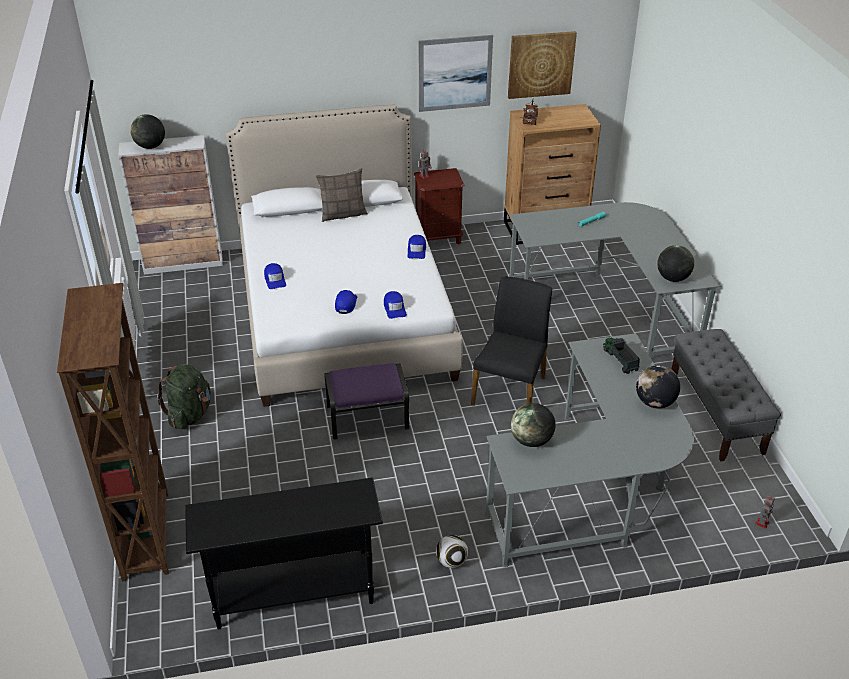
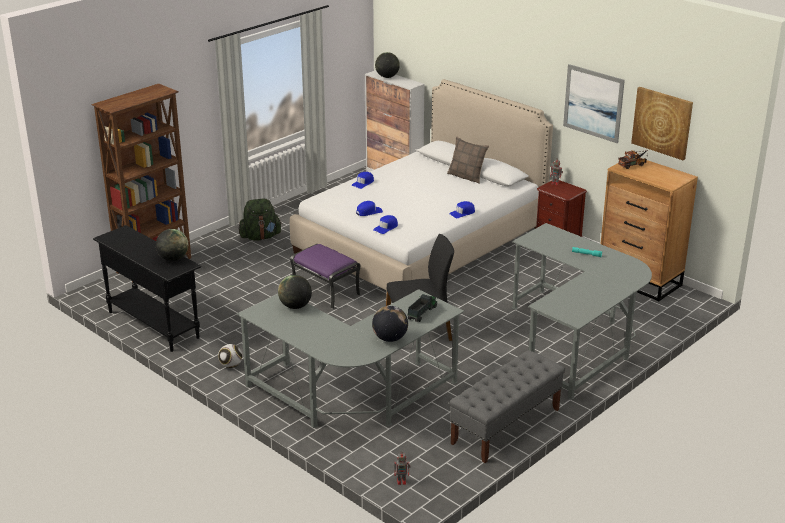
camera: 55 degrees right, 10 degrees down
(673, 278) = (558, 306): globe -> globe (173, 259)

